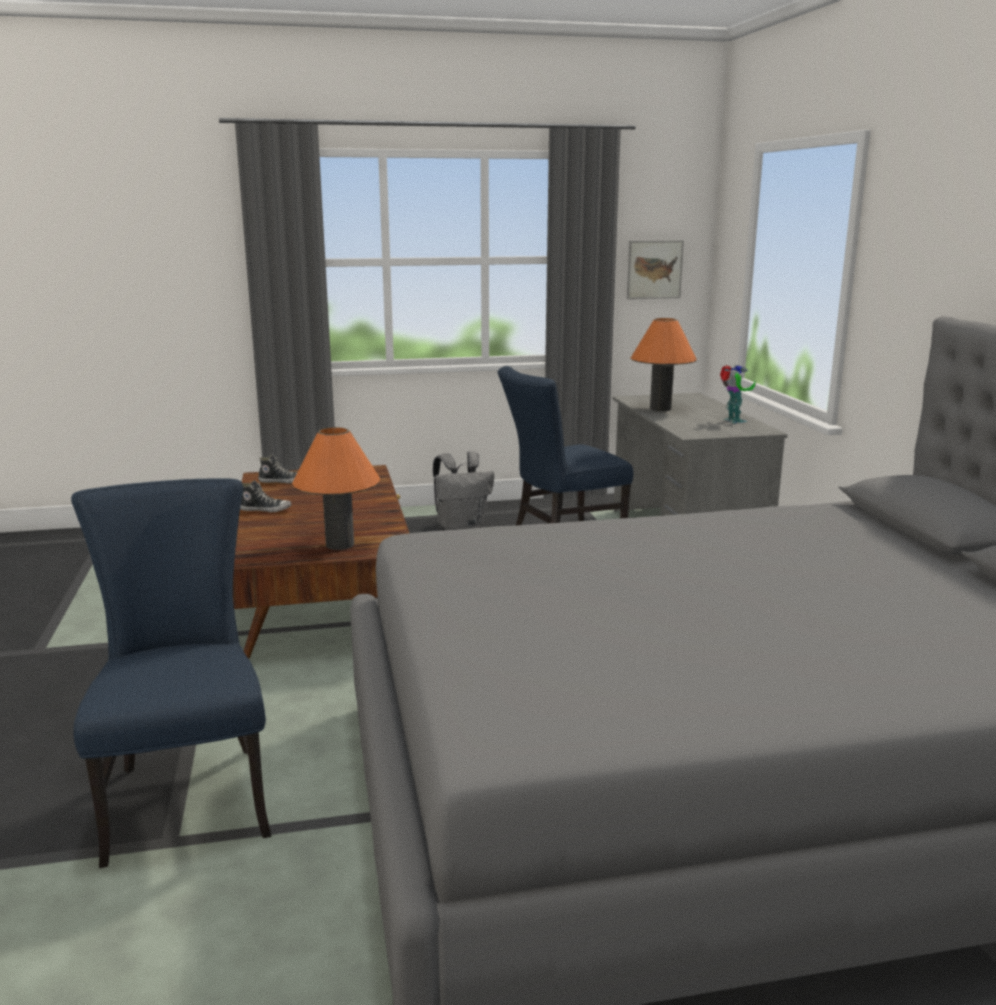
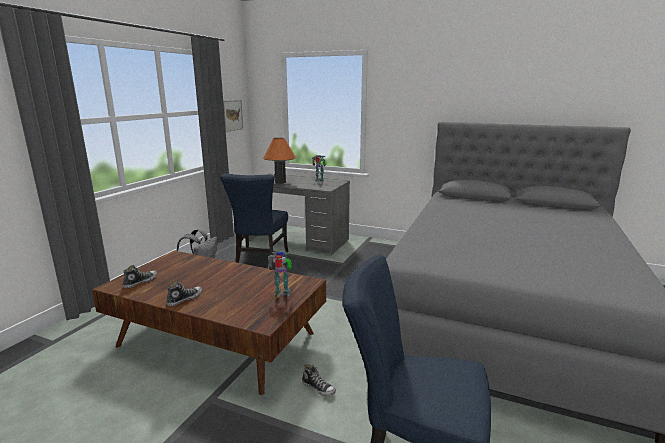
camera: 55 degrees left, 0 degrees up
(286, 688) = (318, 388): none -> shoe
(340, 544) = (282, 293): orange table lamp -> toy robot

